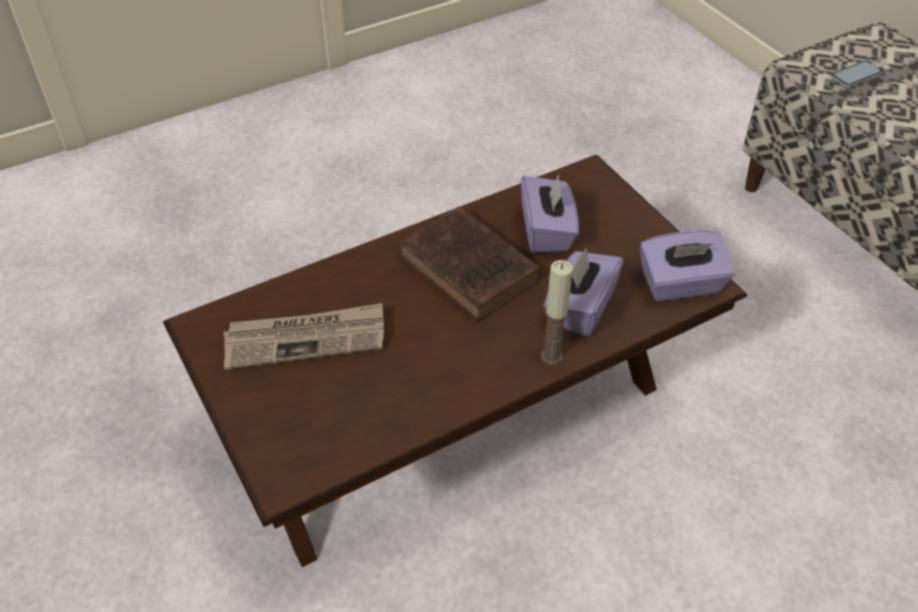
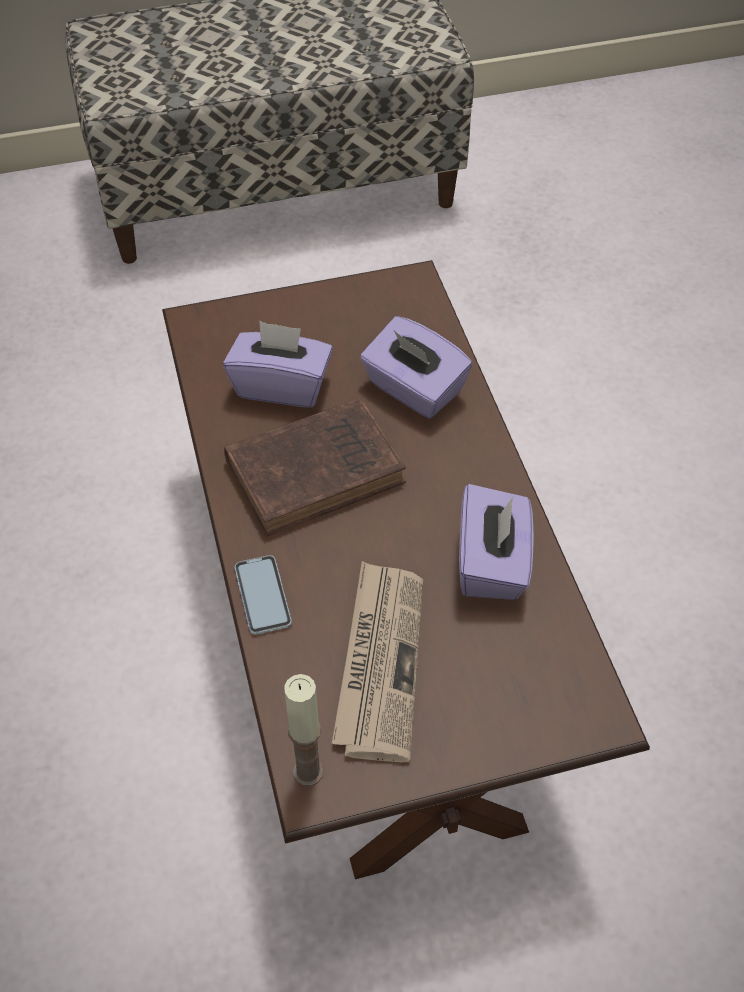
camera: 75 degrees left, 5 degrees up
(551, 356) = (475, 431): candle -> candle (308, 772)
(680, 285) = (407, 302): purple tissue box -> purple tissue box (492, 563)
(856, 75) = (148, 70): phone -> phone (263, 596)

